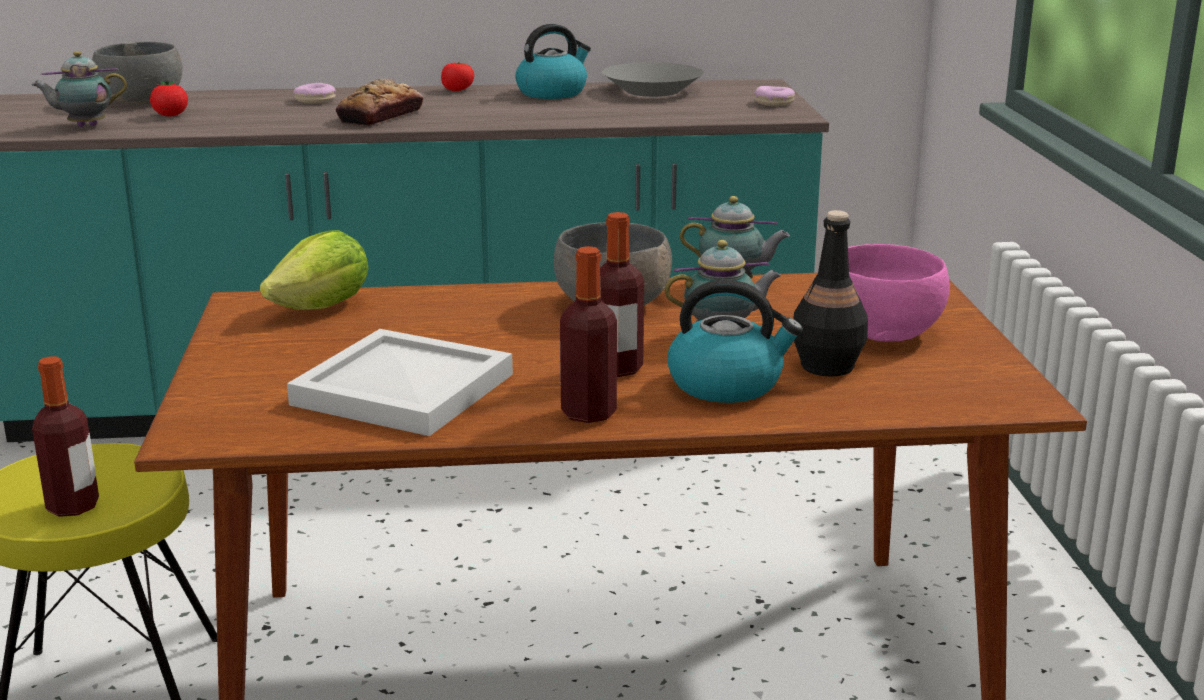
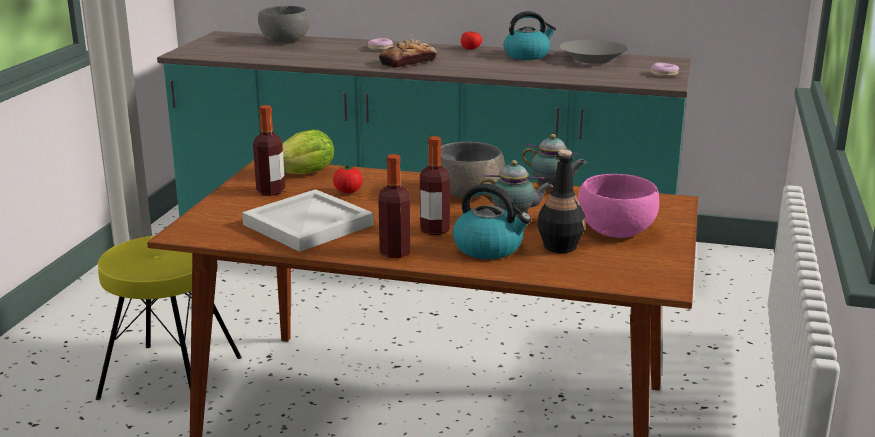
camera: 20 degrees right, 0 degrees up
(73, 506) = (146, 265): bottle -> bottle (270, 191)
(84, 126) = (240, 54): teapot -> none
(171, 116) = (291, 51): tomato -> tomato (348, 192)

